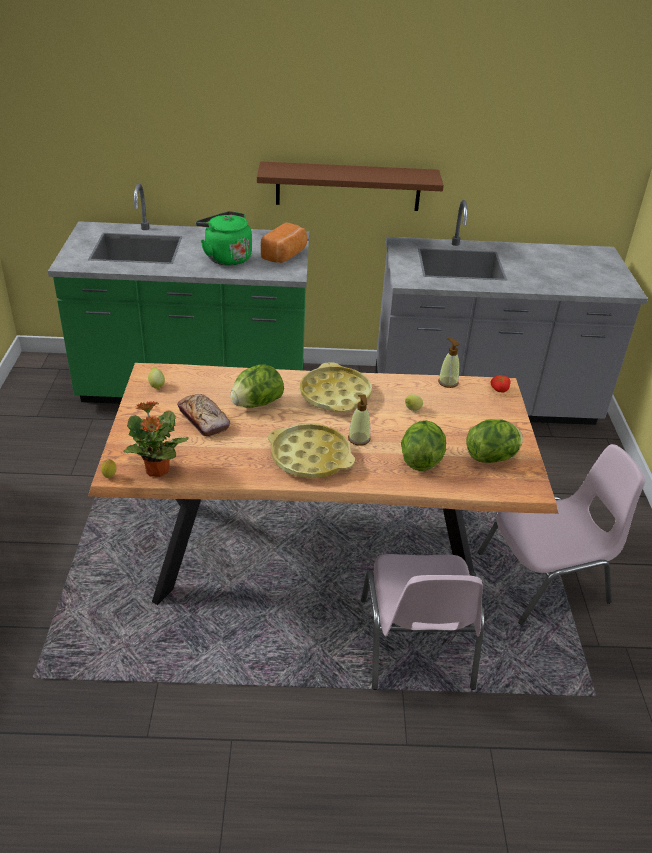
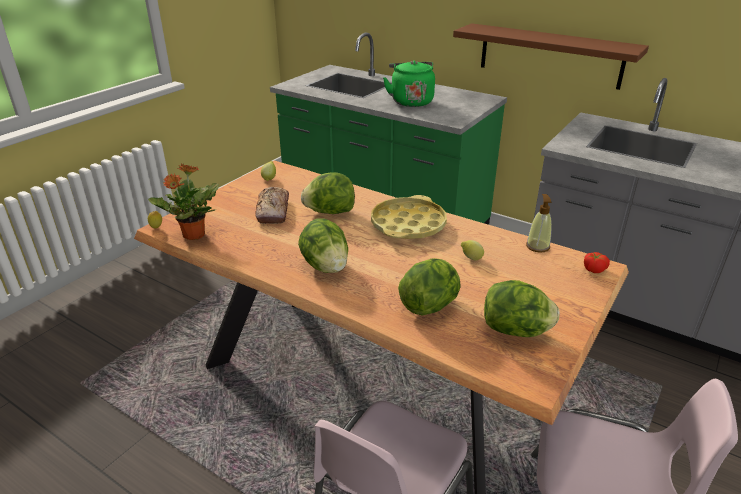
camera: 35 degrees right, 5 degrees down
(285, 255) = (464, 108): bread -> none
(310, 457) = (325, 266): yellow tray -> lettuce
(359, 439) = (388, 266): soap dispenser -> none

